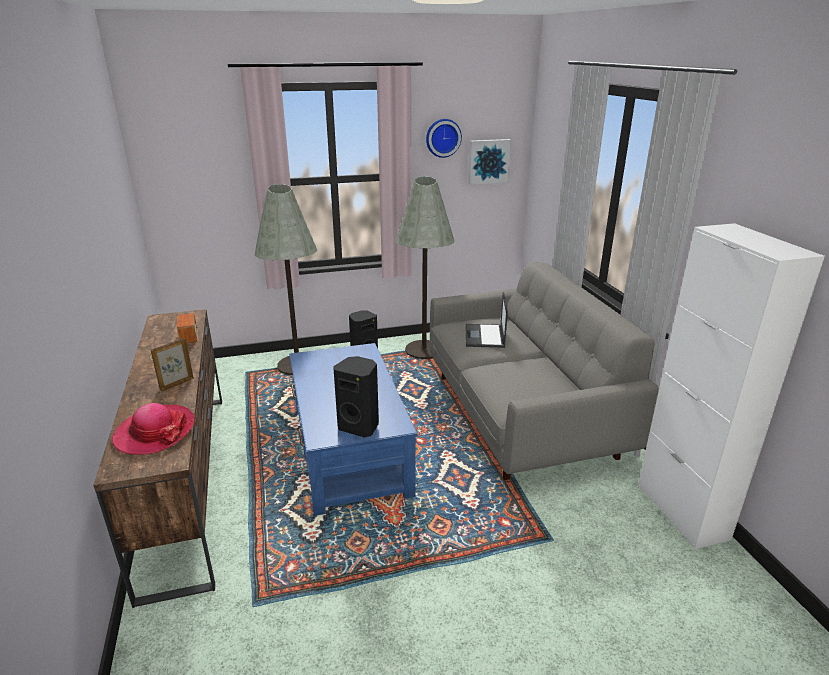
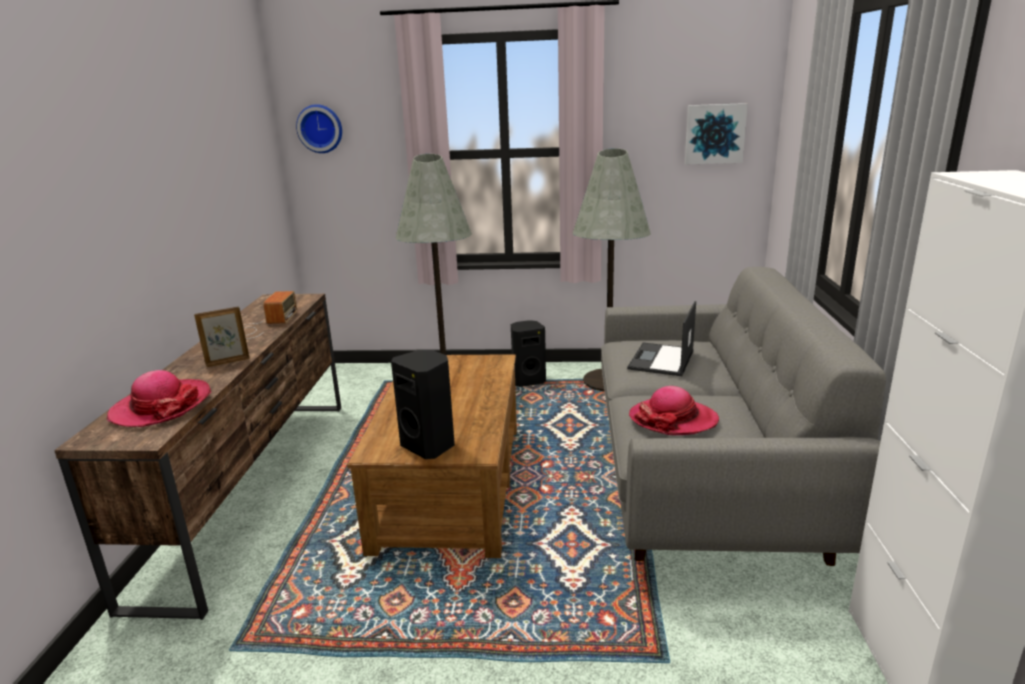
camera: 20 degrees right, 5 degrees down
(349, 450) = (449, 485): blue coffee table -> brown coffee table
(442, 137) = (649, 101): wall clock -> wall clock (320, 128)
(517, 381) = (673, 420): none -> hat

